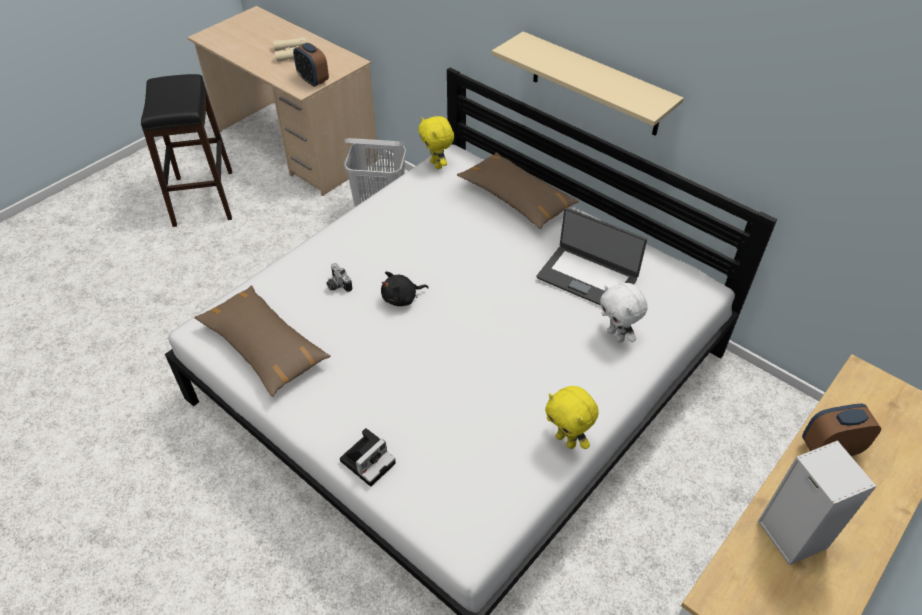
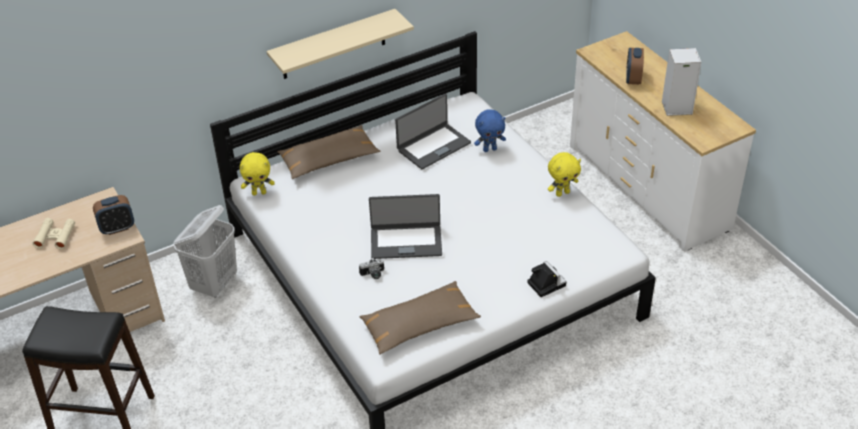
camera: 70 degrees left, 5 degrees down
(402, 298) = (406, 241): black plush toy -> laptop
(616, 336) = (490, 149): white plush toy -> blue plush toy

